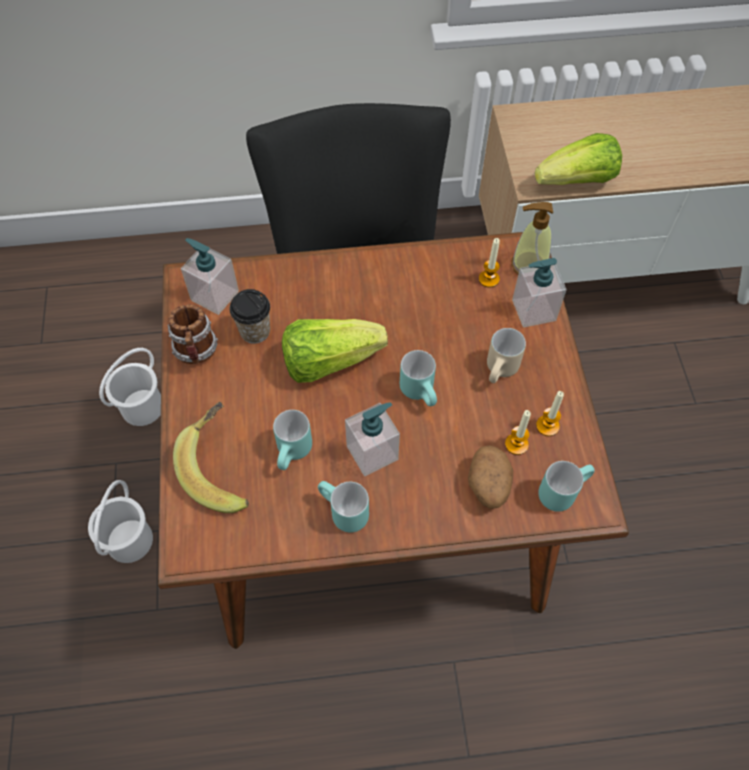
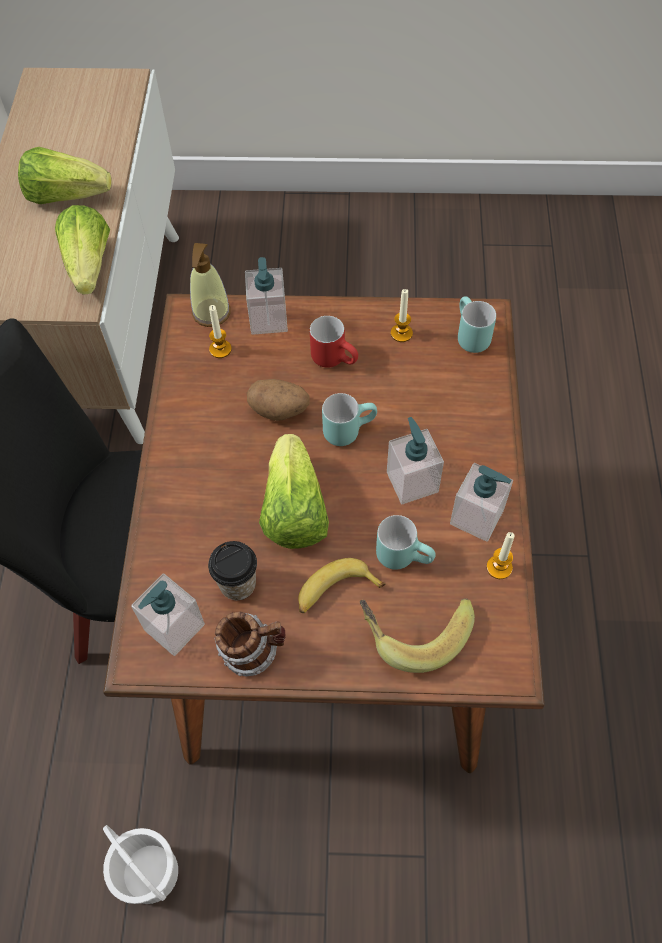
camera: 80 degrees left, 0 degrees up
(128, 540) = (335, 892): white bucket -> none
(254, 403) = (335, 592): none -> banana
(341, 513) = (477, 517): turquoise mug -> soap dispenser
(488, 486) = (459, 390): potato -> potato (279, 410)
(501, 372) = (336, 358): beige mug -> red mug
(516, 444) = (417, 360): candle -> candle (499, 567)
(654, 147) = (66, 195): none -> lettuce

